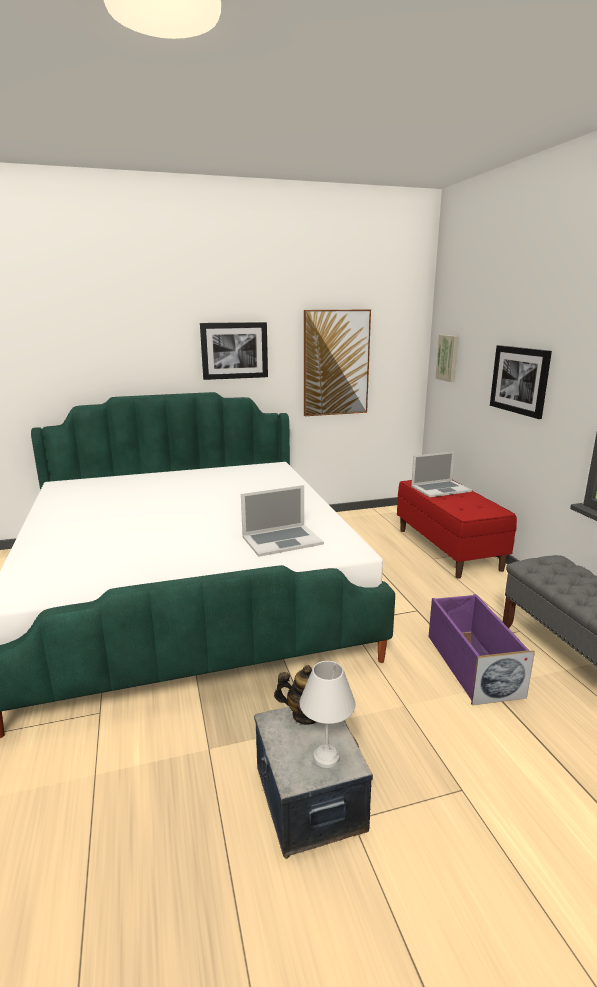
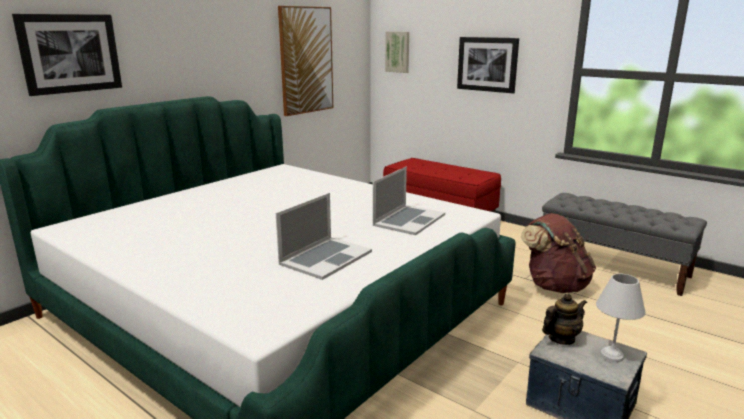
camera: 35 degrees left, 0 degrees up
(234, 350) = (220, 49): picture -> picture (70, 53)
(440, 489) = (424, 166): laptop -> laptop (325, 257)
(471, 664) = (554, 285): purple storage box -> brown backpack

